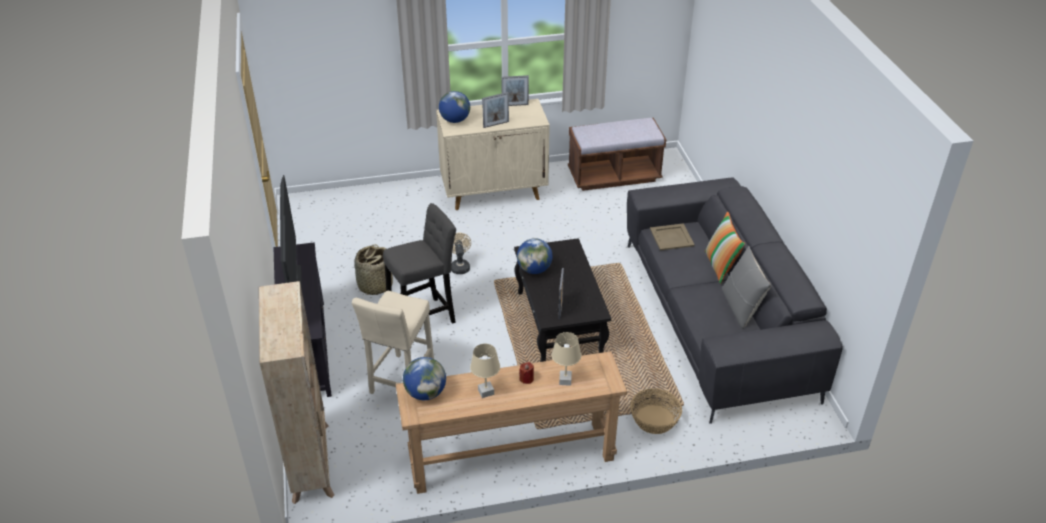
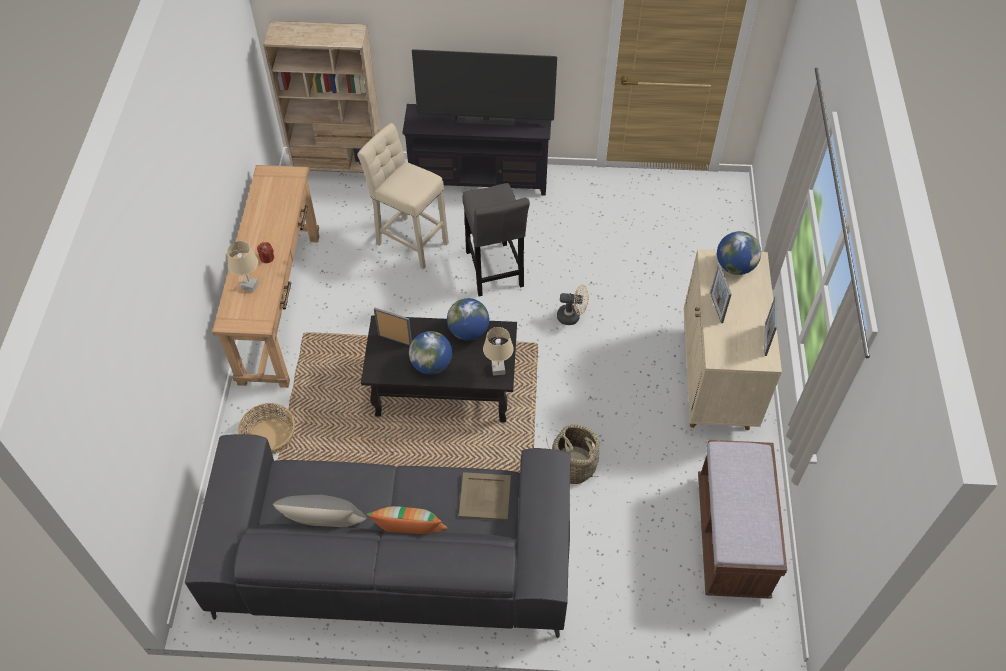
camera: 105 degrees right, 15 degrees up
(375, 285) = (560, 238): basket -> basket (572, 465)
(425, 393) = (286, 184): globe -> globe (431, 364)
(486, 392) = (265, 225): beige table lamp -> beige table lamp (498, 369)

